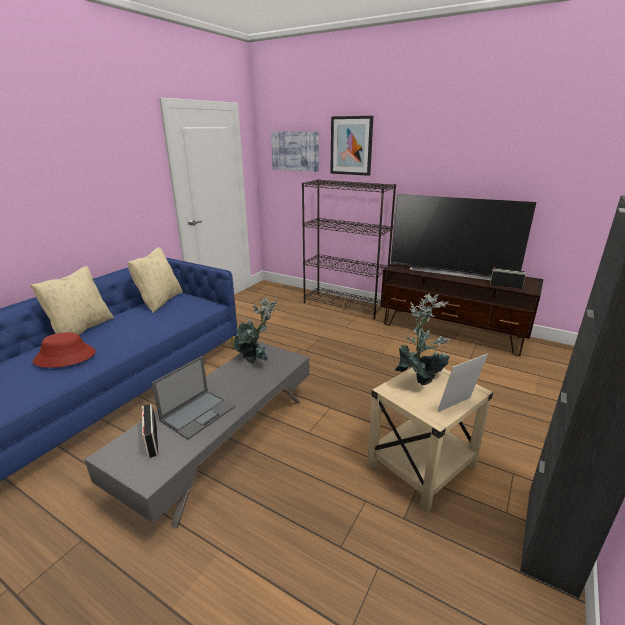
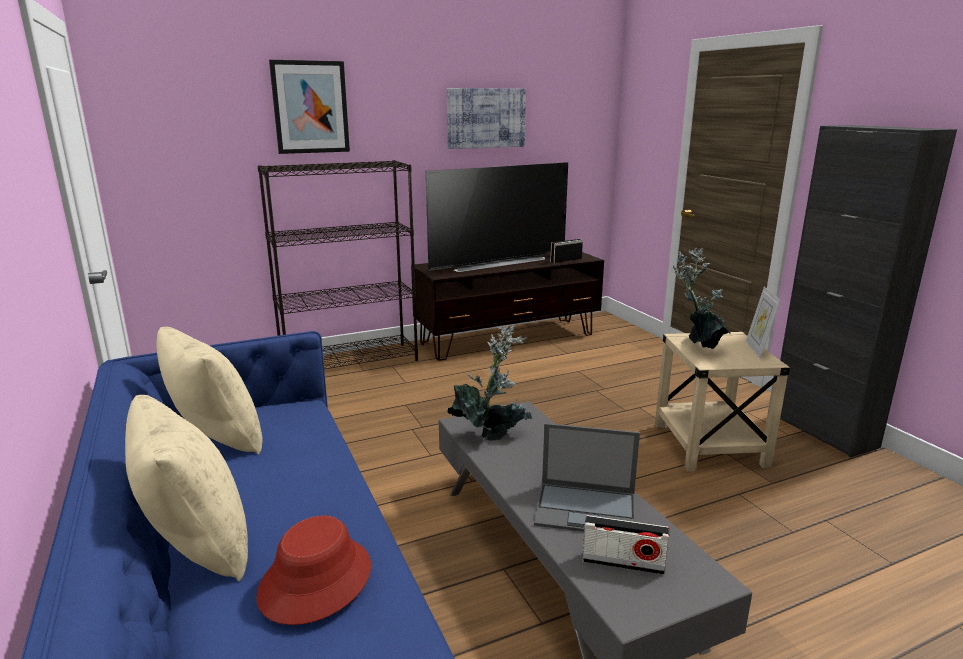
camera: 55 degrees left, 5 degrees down
(198, 413) = (587, 509): laptop -> laptop turned 120 degrees clockwise
(295, 151) = (195, 119): picture -> picture (486, 118)

